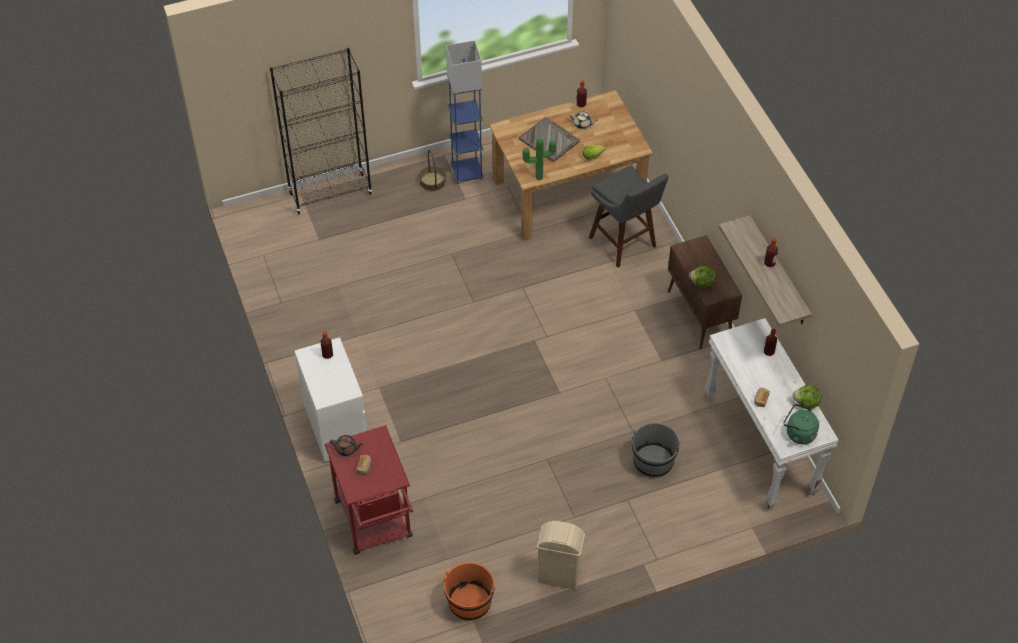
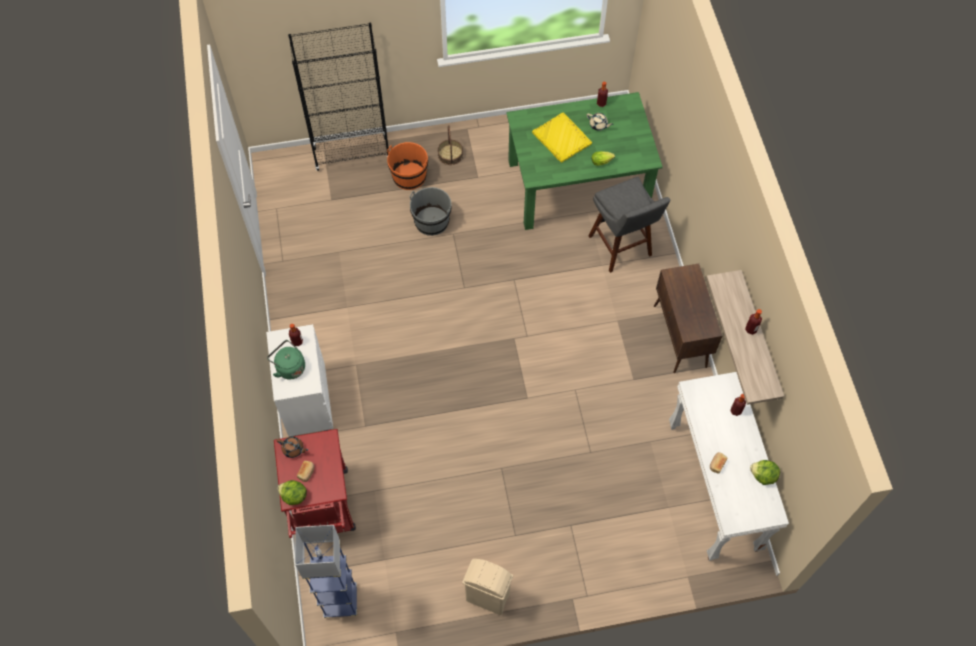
camera: 10 degrees right, 10 degrees up
(467, 173) = (484, 150): blue floor lamp -> blue floor lamp (340, 601)
(469, 603) = (396, 611): orange bucket -> orange bucket (409, 176)
(538, 176) = (543, 176): potted plant -> none
(549, 141) = (562, 139): grey tray -> yellow tray
(567, 193) = (577, 185): brown dining table -> green dining table
(653, 461) = (604, 488): grey bucket -> grey bucket (431, 221)
(702, 283) = (684, 316): lettuce -> lettuce (294, 496)
(798, 433) = (748, 509): green kettle -> green kettle (289, 367)

